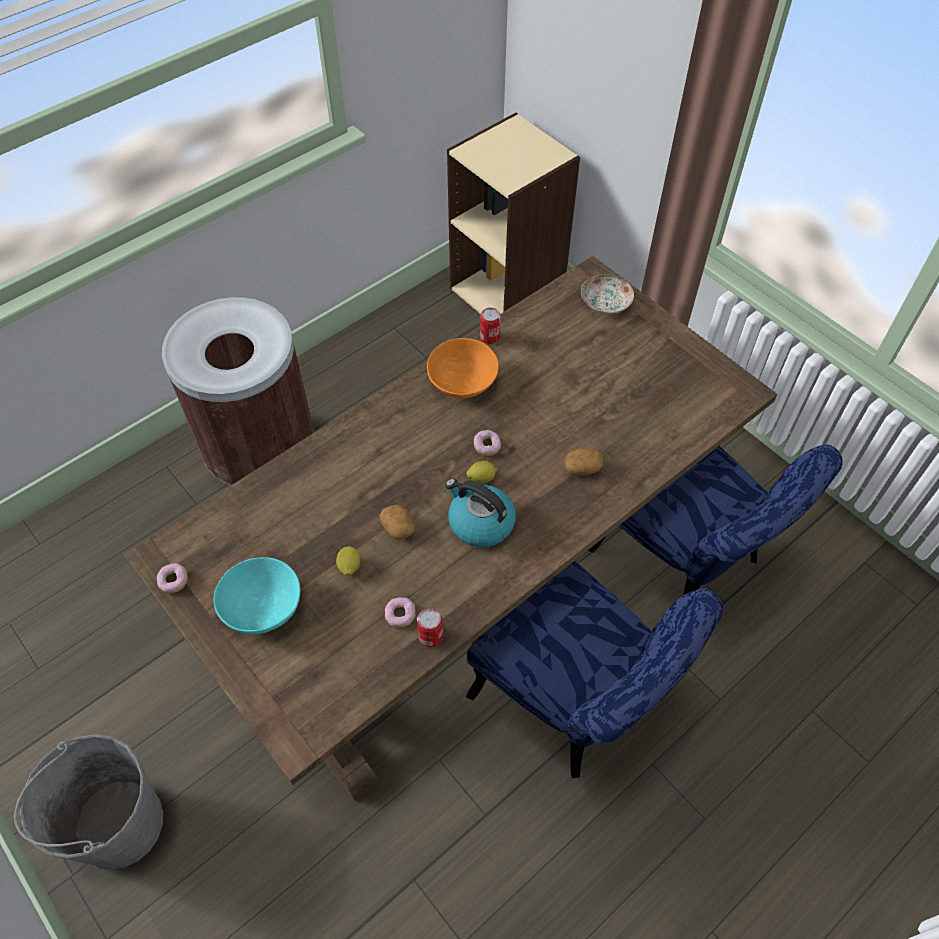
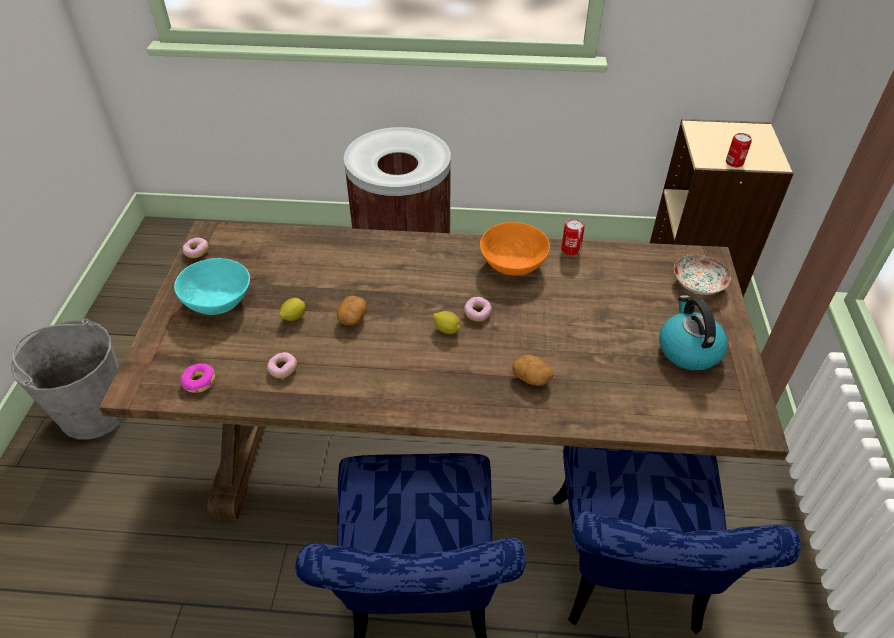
camera: 45 degrees right, 10 degrees down
(346, 684) = (199, 382): none -> donut
(430, 636) = (283, 397): can -> can (734, 162)
(480, 523) = (408, 356): kettle -> kettle (688, 349)

